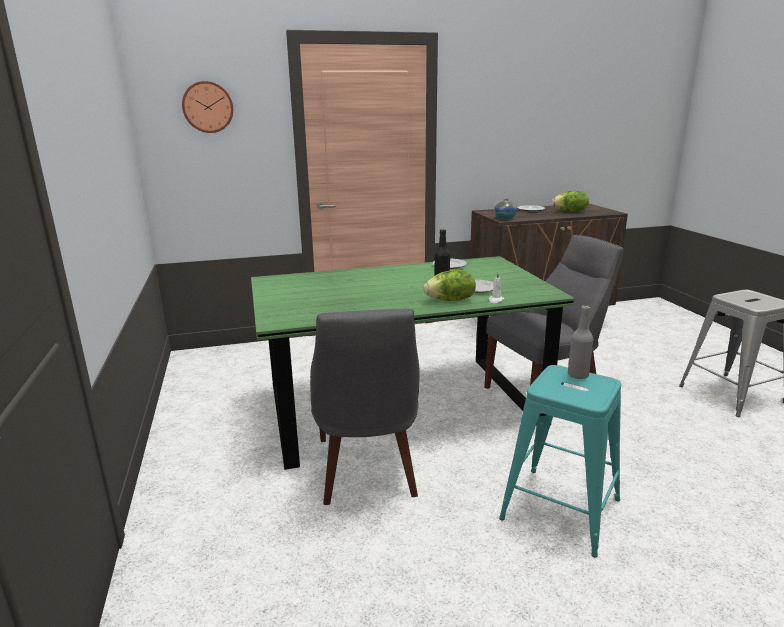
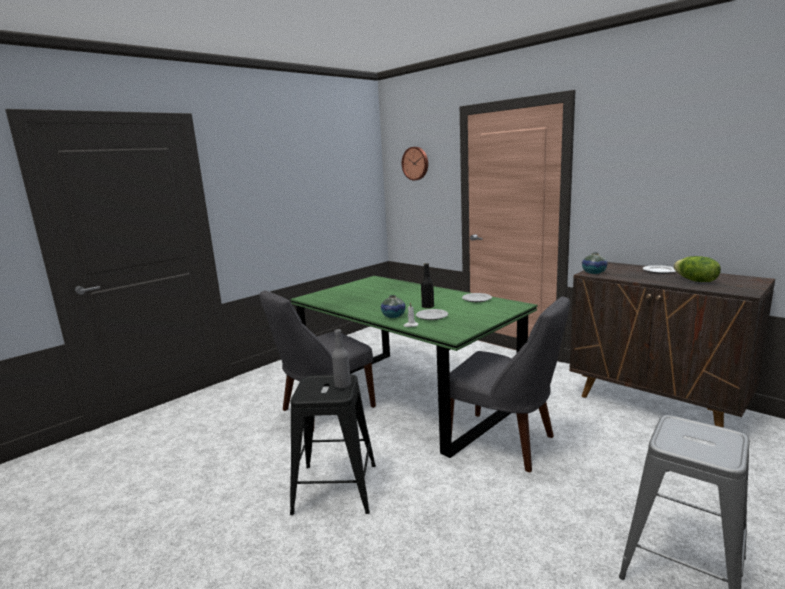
camera: 60 degrees right, 5 degrees down
(451, 300) = (393, 316): lettuce -> vase
(561, 509) = (336, 488): turquoise stool -> black stool

